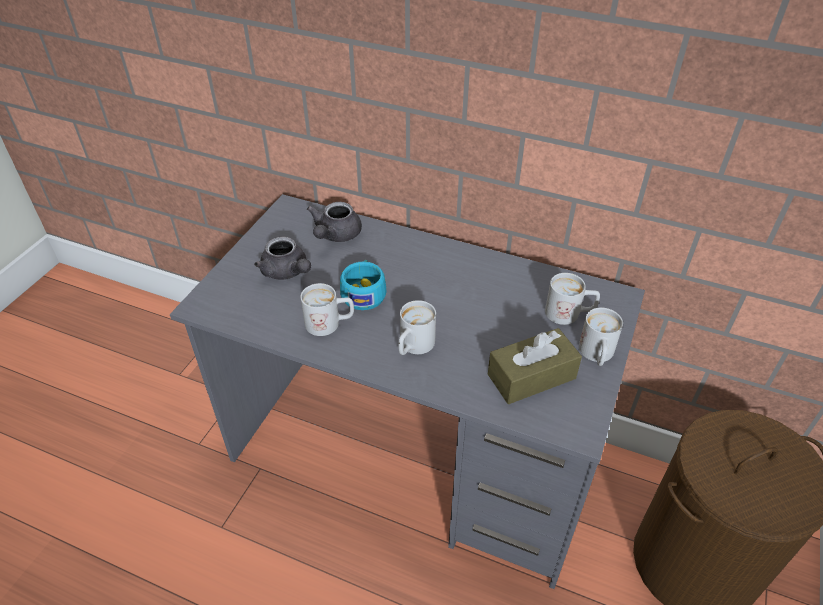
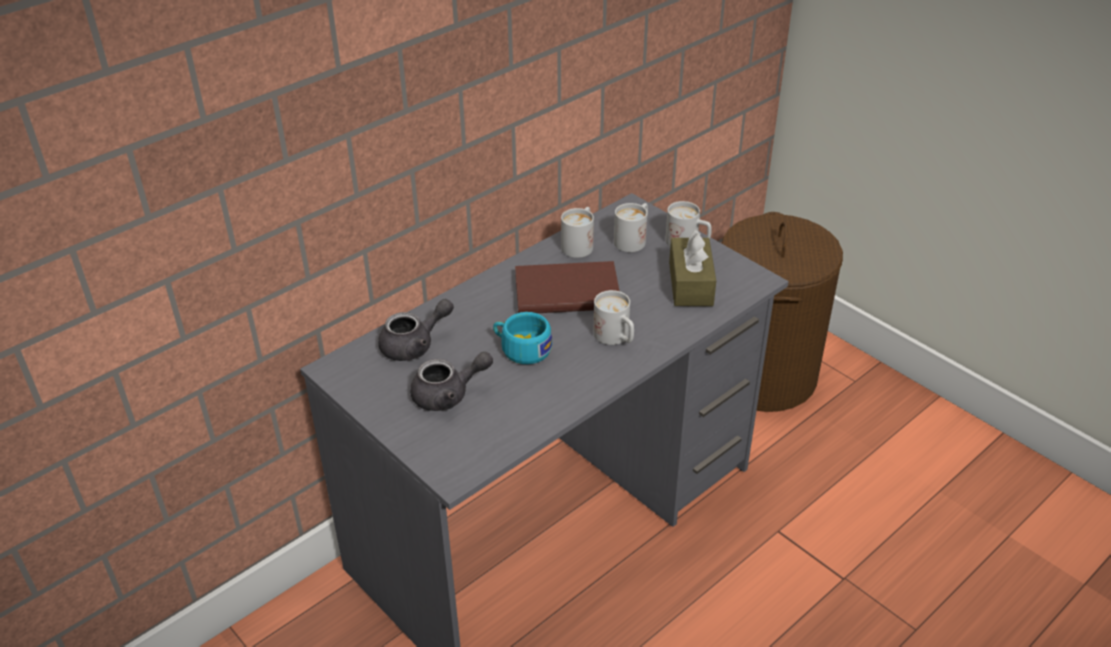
camera: 65 degrees left, 5 degrees down
(330, 323) = (550, 383): white mug -> white mug (580, 244)
(335, 235) = (414, 345): grey teapot -> grey teapot turned 75 degrees counterclockwise
(458, 293) = (565, 290): none -> brown book

